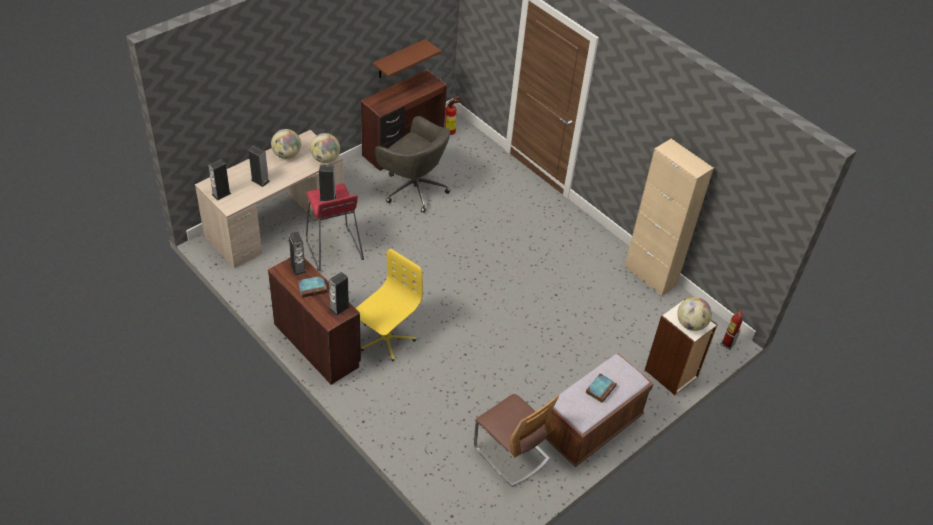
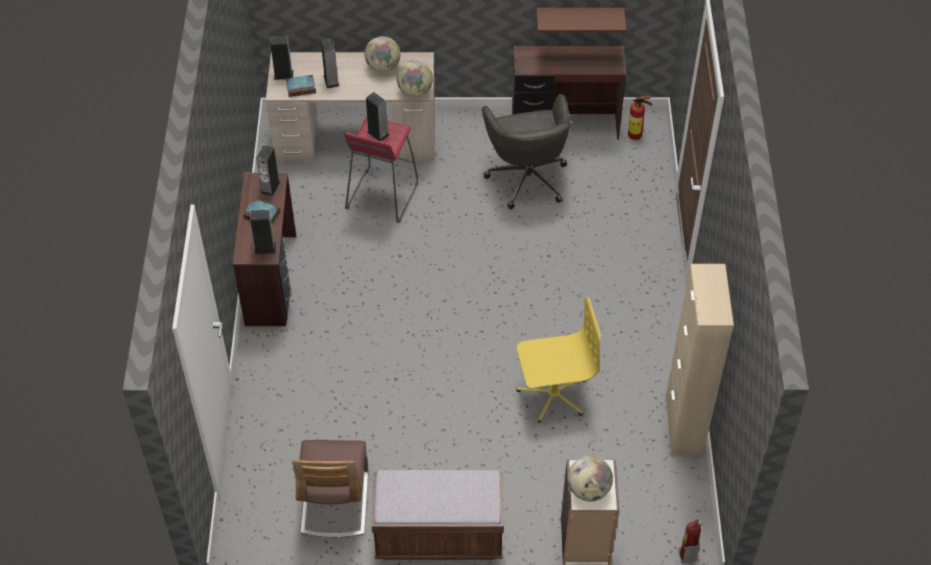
camera: 45 degrees right, 5 degrees up
(385, 338) = (337, 314): yellow office chair -> yellow office chair (553, 394)
(600, 389) = (439, 493): book -> book (301, 87)

